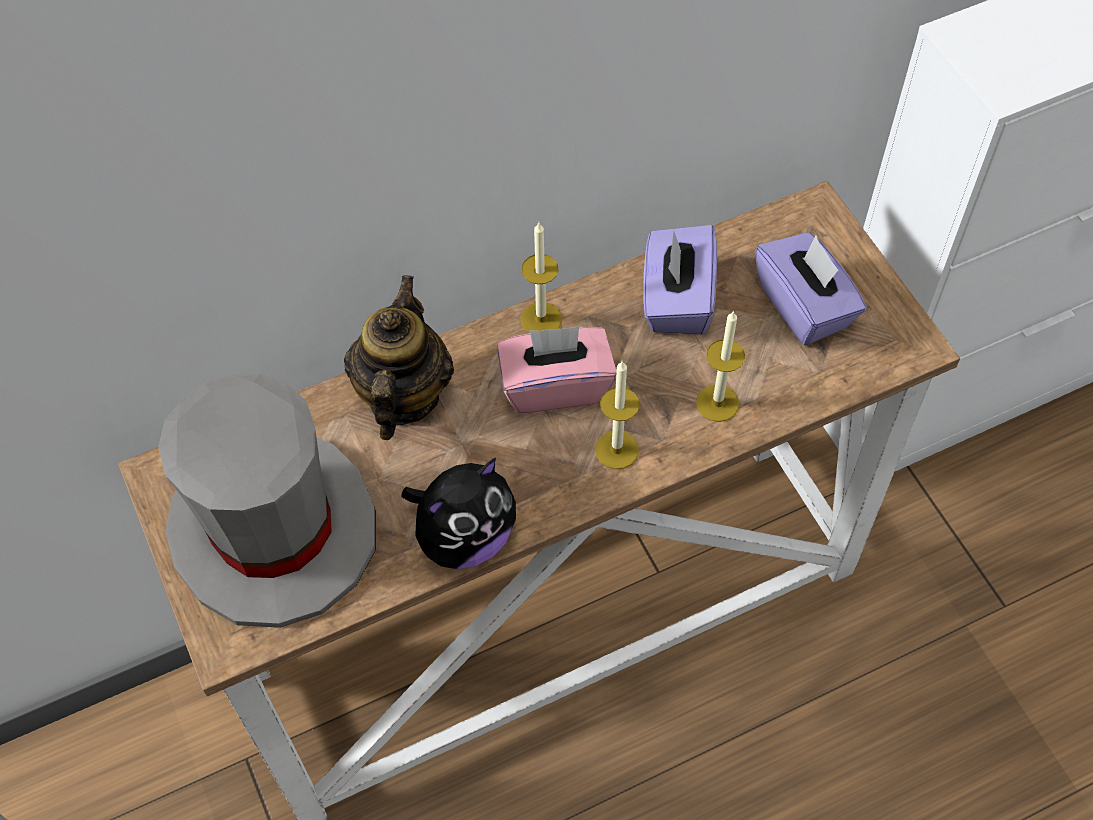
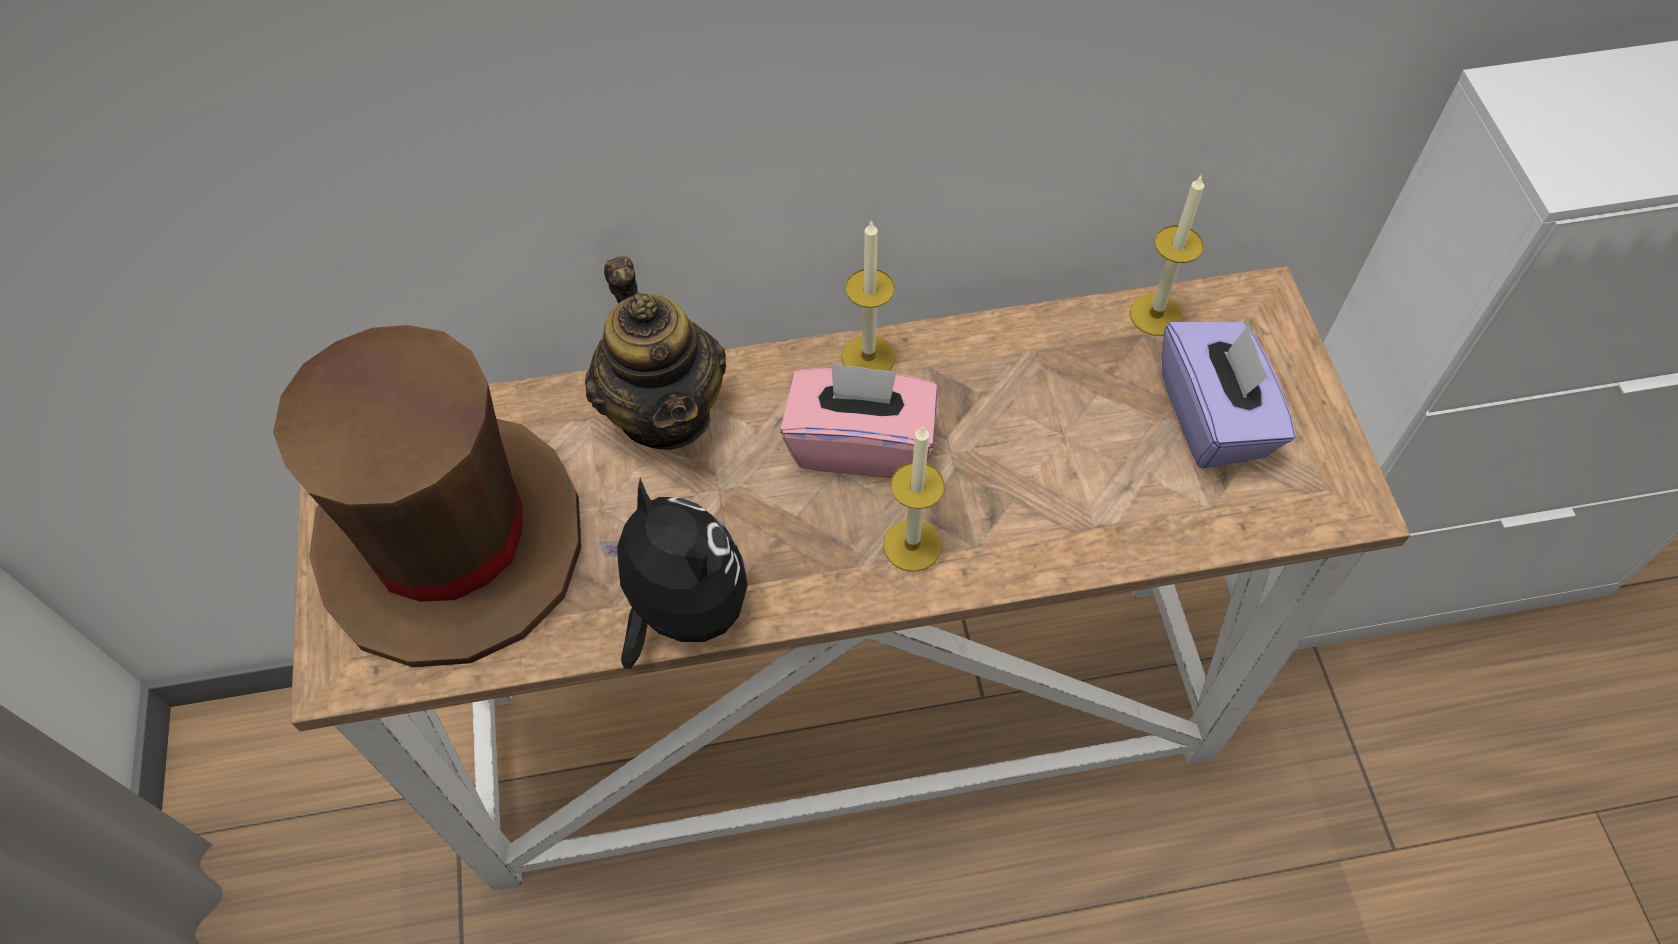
camera: 15 degrees right, 0 degrees up
(274, 529) = (452, 540): grey hat -> brown hat
(402, 396) = (666, 412): teapot -> teapot turned 135 degrees clockwise
(464, 537) = (681, 609): plush toy -> plush toy turned 105 degrees counterclockwise
(676, 300) = (1048, 372): purple tissue box -> none
(717, 403) = (1062, 516): candle -> candle (1156, 314)

